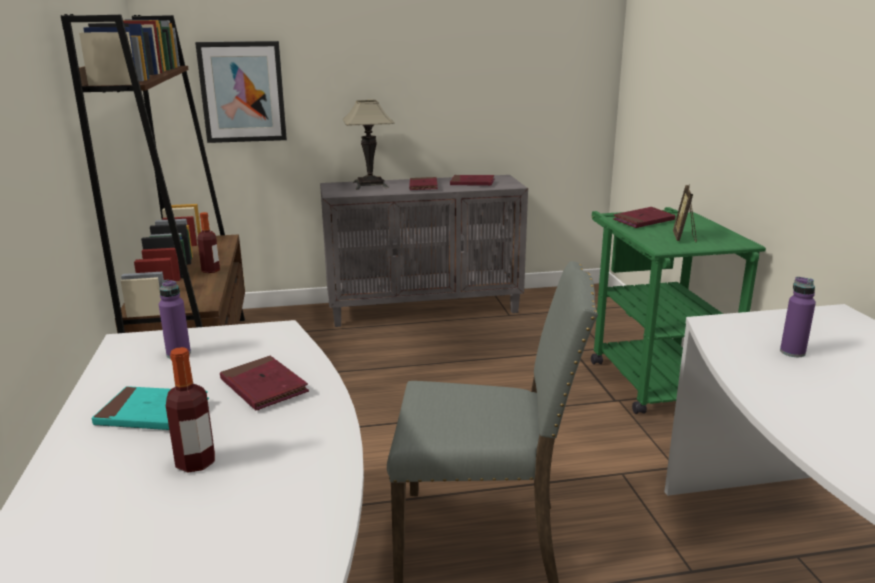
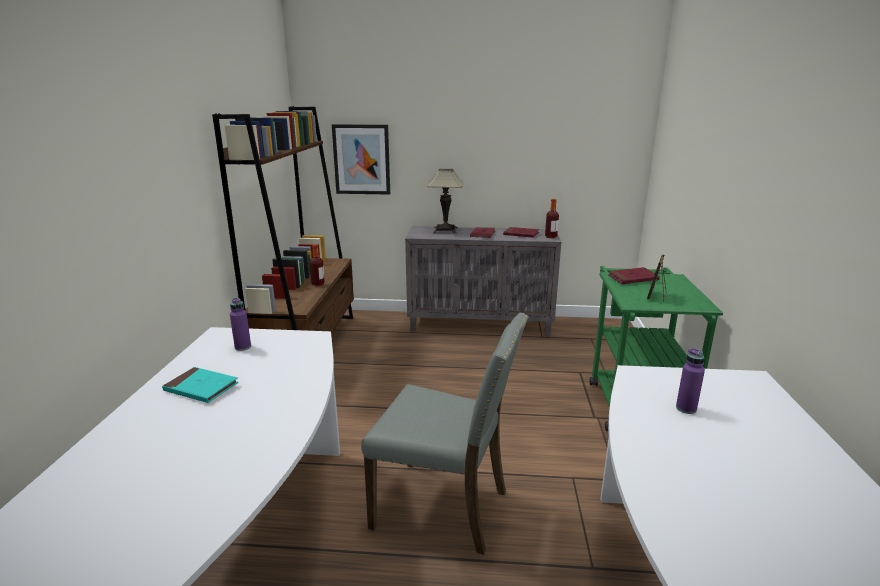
camera: 15 degrees right, 0 degrees up
(195, 462) = (204, 427): bottle -> bottle (551, 237)
(264, 387) = (278, 379): red book -> none

